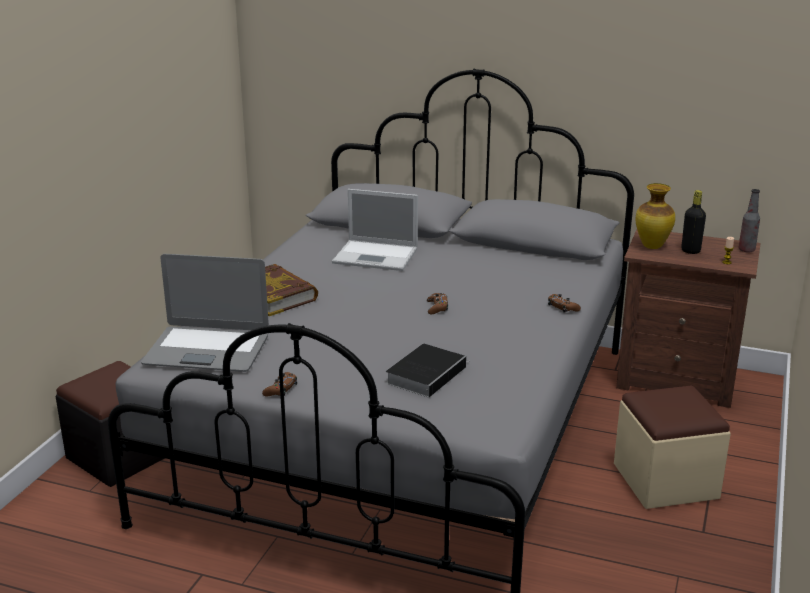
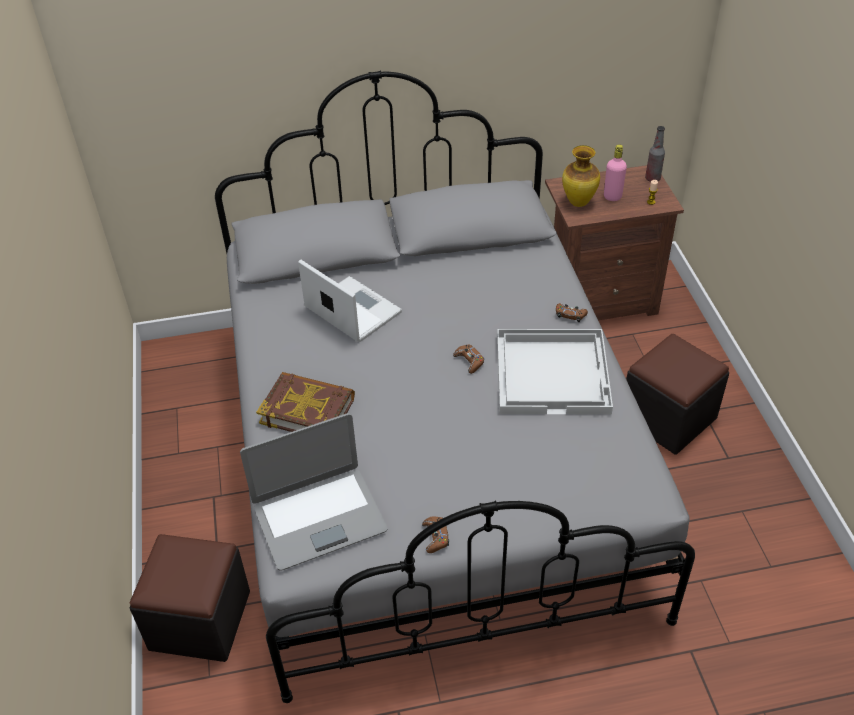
camera: 30 degrees left, 20 degrees up
(377, 256) = (351, 309): laptop -> laptop turned 120 degrees counterclockwise
(427, 374) = (537, 454): book -> none
(503, 334) = (553, 373): none -> white tray
(665, 481) = (668, 418): beige ottoman -> black ottoman
(690, 251) = (612, 197): black bottle -> pink bottle

